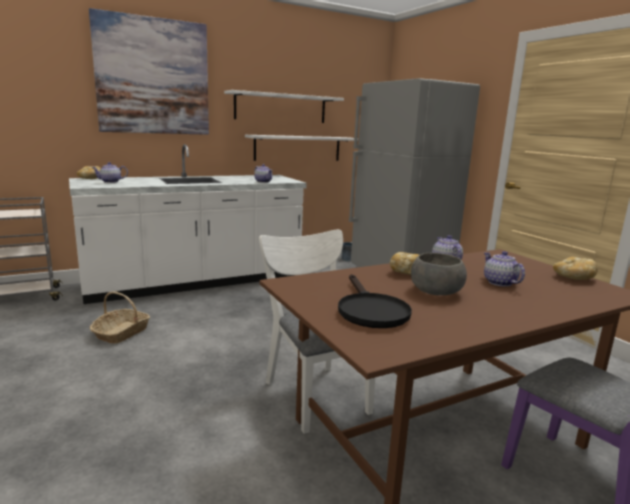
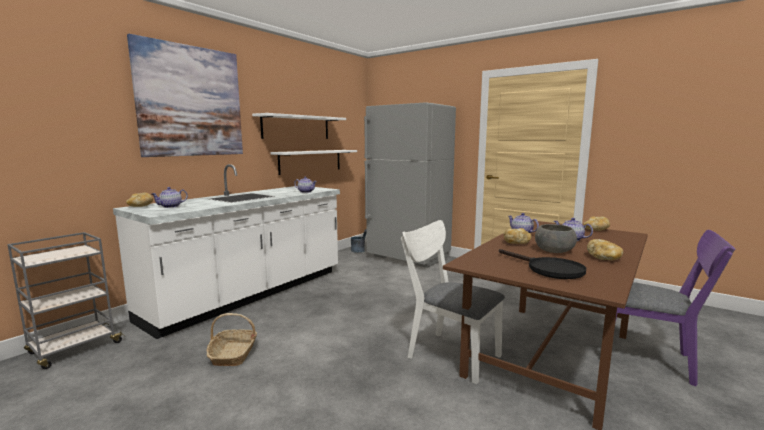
camera: 25 degrees left, 5 degrees down
(486, 314) = (604, 258): none -> bread

